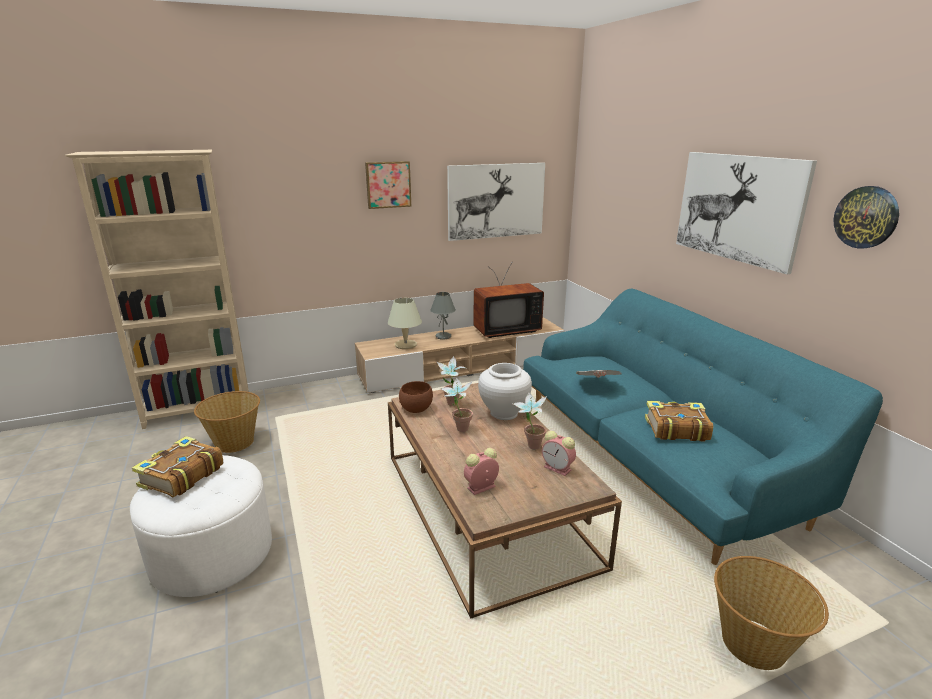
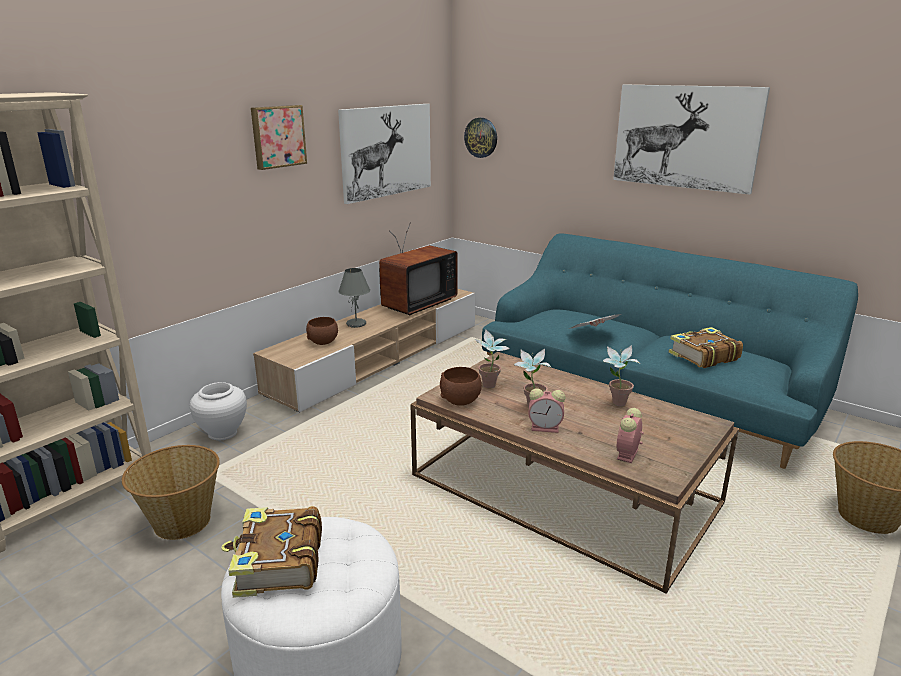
camera: 30 degrees left, 0 degrees up
(405, 345) = (323, 342): beige table lamp -> brown bowl
(504, 413) = (551, 381): white vase -> white vase (223, 433)
(558, 468) = (666, 416): alarm clock -> alarm clock (546, 428)
(866, 217) = (824, 134): wall clock -> wall clock (481, 137)

